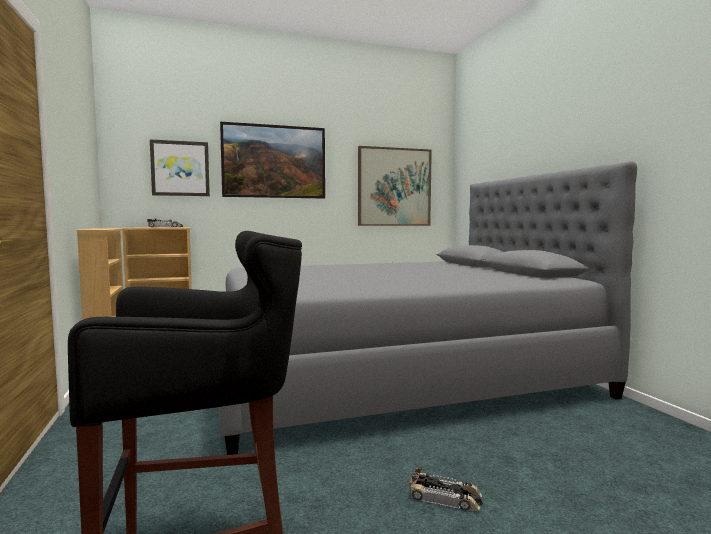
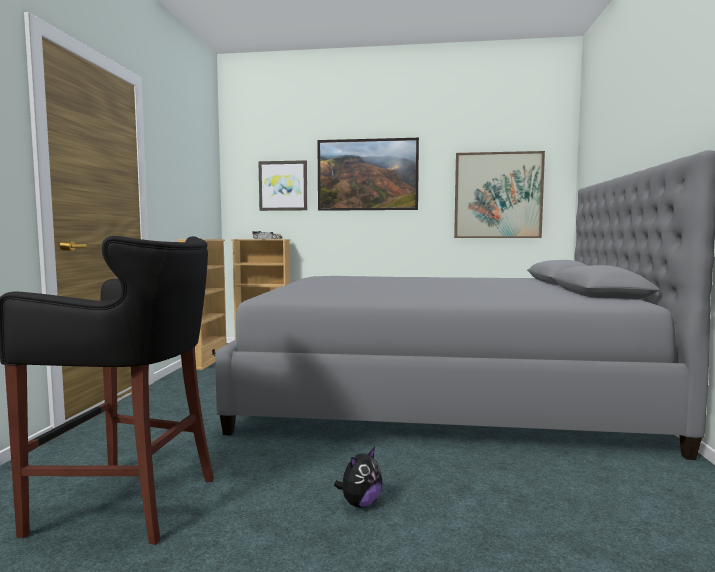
camera: 25 degrees right, 0 degrees up
(446, 497) = (360, 503): toy car -> plush toy

